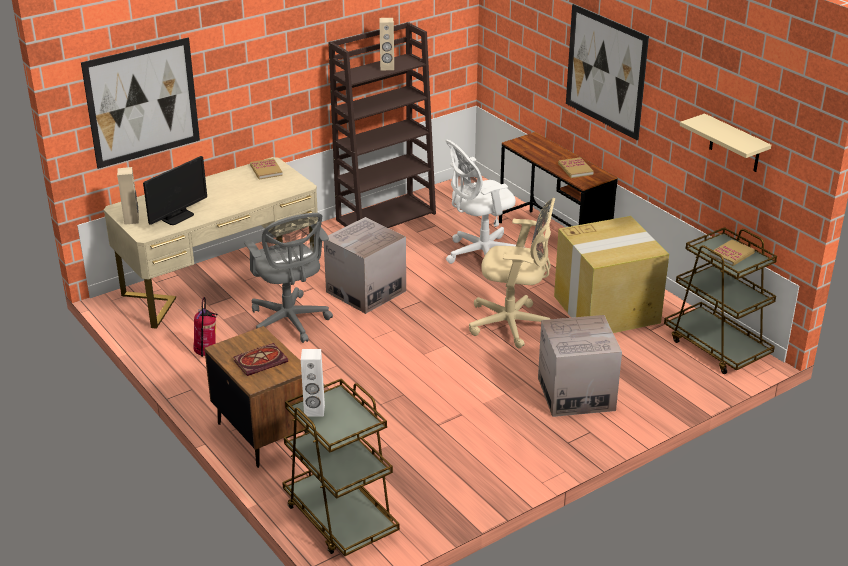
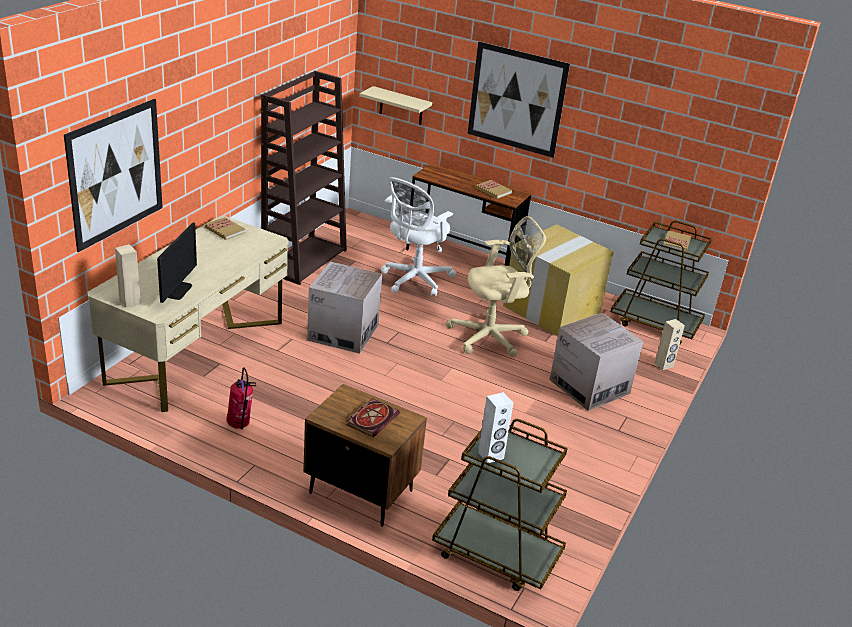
camera: 30 degrees left, 0 degrees up
(290, 322) = (297, 376): grey office chair -> none
(387, 68) = (309, 116): beige speaker -> beige speaker (664, 365)
(735, 144) = (665, 149): beige shelf -> beige shelf (401, 106)

